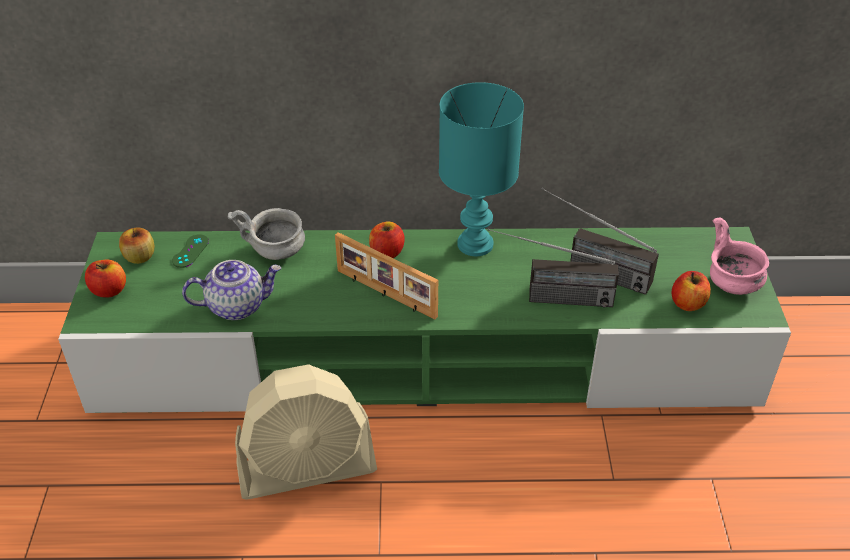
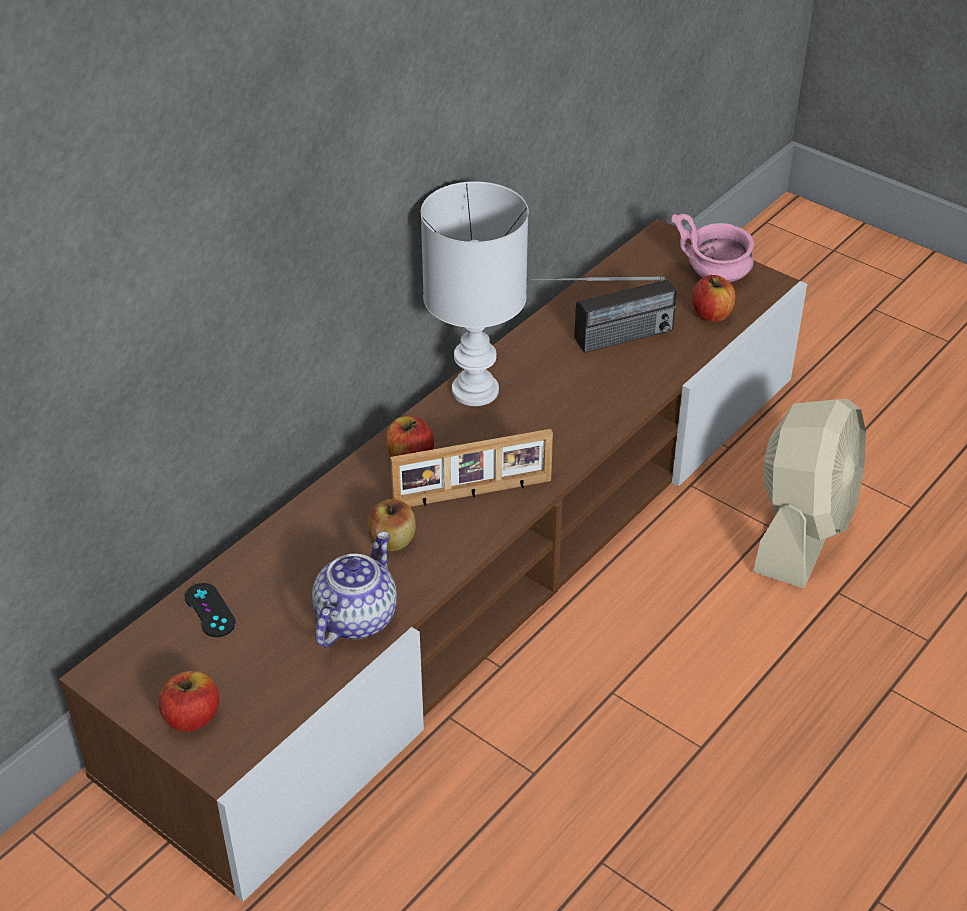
camera: 50 degrees left, 0 degrees up
(140, 257) = (163, 660): apple -> apple (392, 541)
(190, 251) = (210, 610): green game controller -> black game controller
(276, 251) = (302, 539): grey bowl -> none
(307, 468) = (536, 741): beige fan -> beige fan (802, 530)
(426, 358) = (484, 558): green tv stand -> brown tv stand
(476, 244) = (475, 389): turquoise table lamp -> white table lamp
(548, 298) = (607, 390): radio -> none

